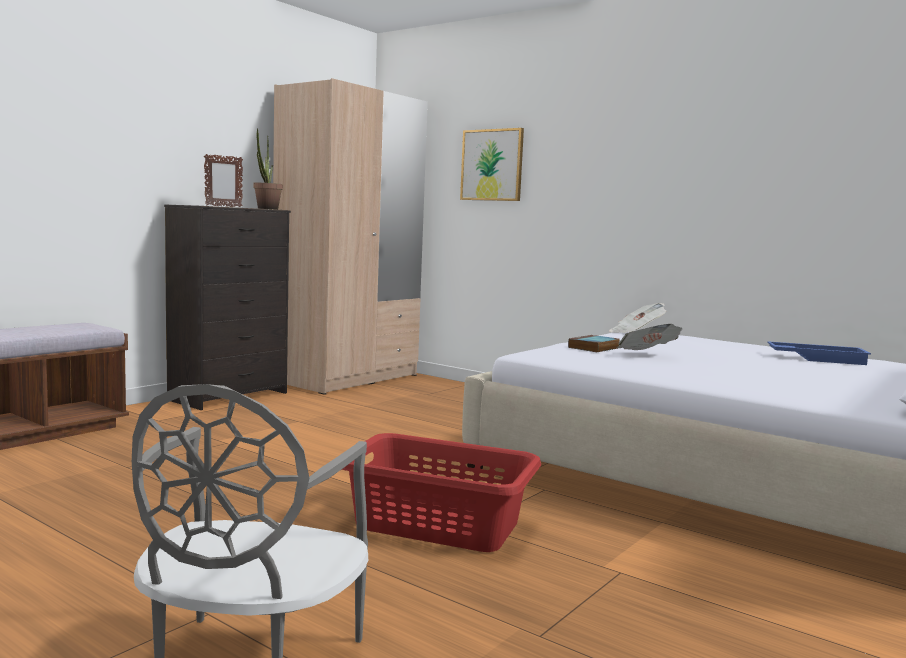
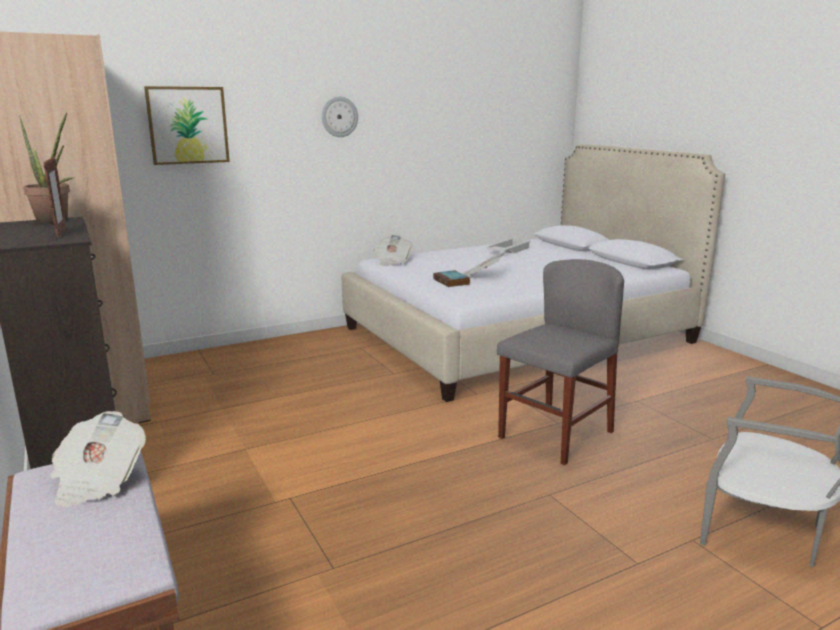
camera: 65 degrees left, 10 degrees up
(68, 327) = (98, 480): none -> newspaper
(438, 525) = (555, 434): red laundry basket -> grey chair
(637, 156) = (339, 117): none -> wall clock
(816, 359) = (507, 250): blue tray -> white tray

